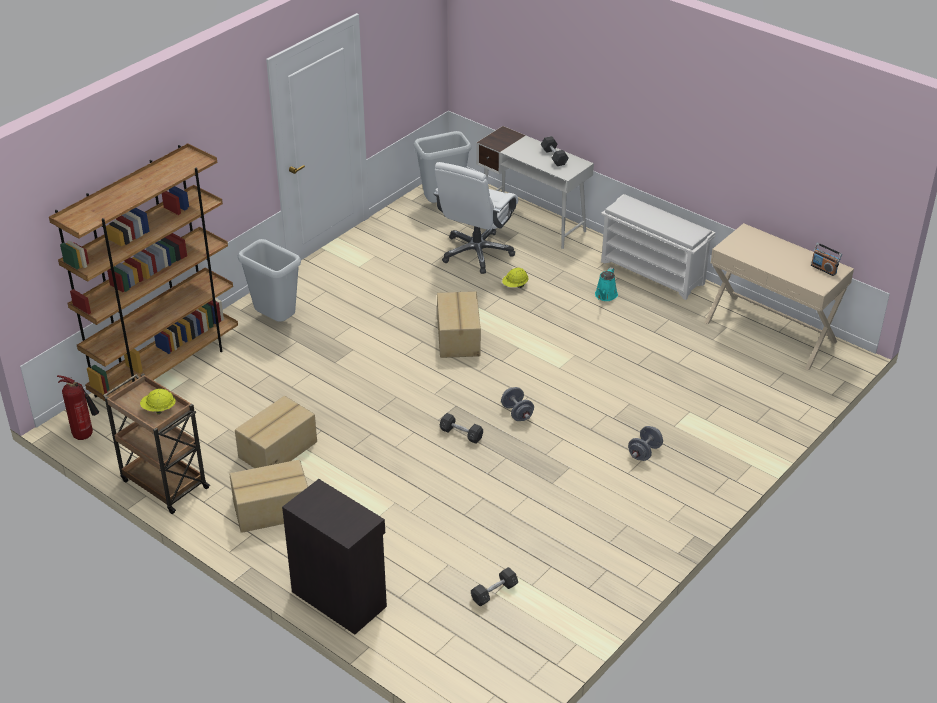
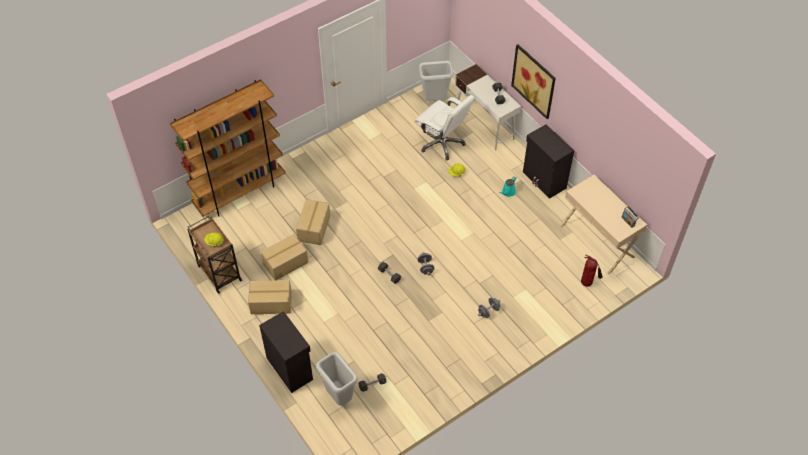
camera: 15 degrees right, 15 degrees up
(85, 436) = (186, 230): fire extinguisher -> fire extinguisher (588, 283)
(276, 320) = (310, 170): grey trash can -> grey trash can (340, 397)
(459, 337) = (411, 205): cardboard box -> cardboard box (314, 228)
(476, 253) = (442, 143): white office chair -> white office chair turned 90 degrees counterclockwise
(613, 108) = (534, 81): none -> picture
(653, 272) = (544, 180): white shoe rack -> black cabinet

